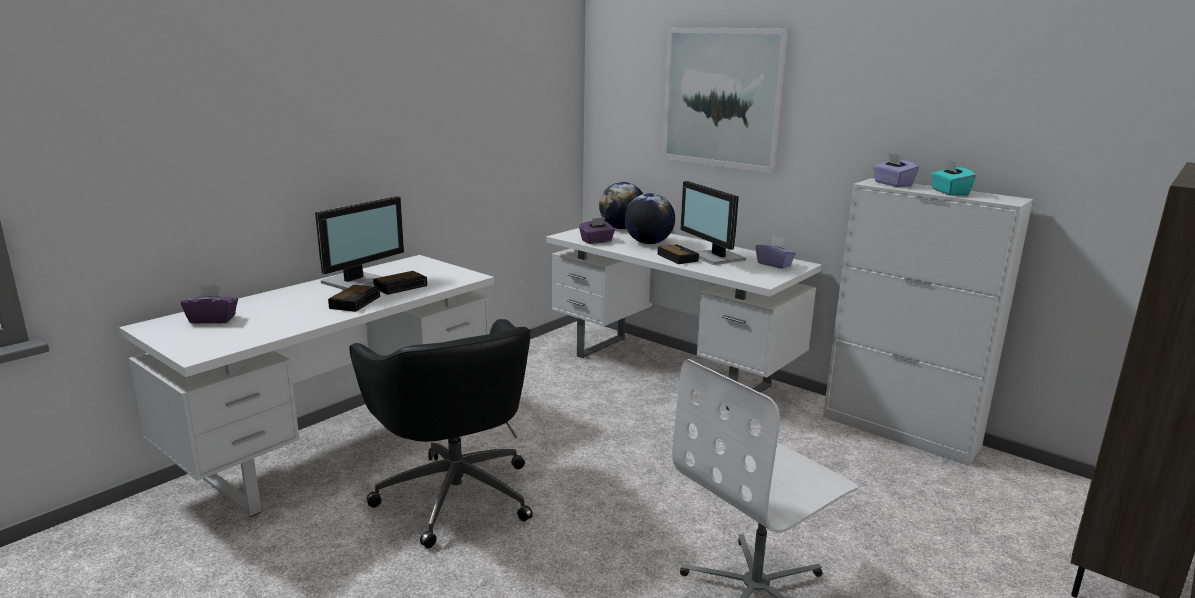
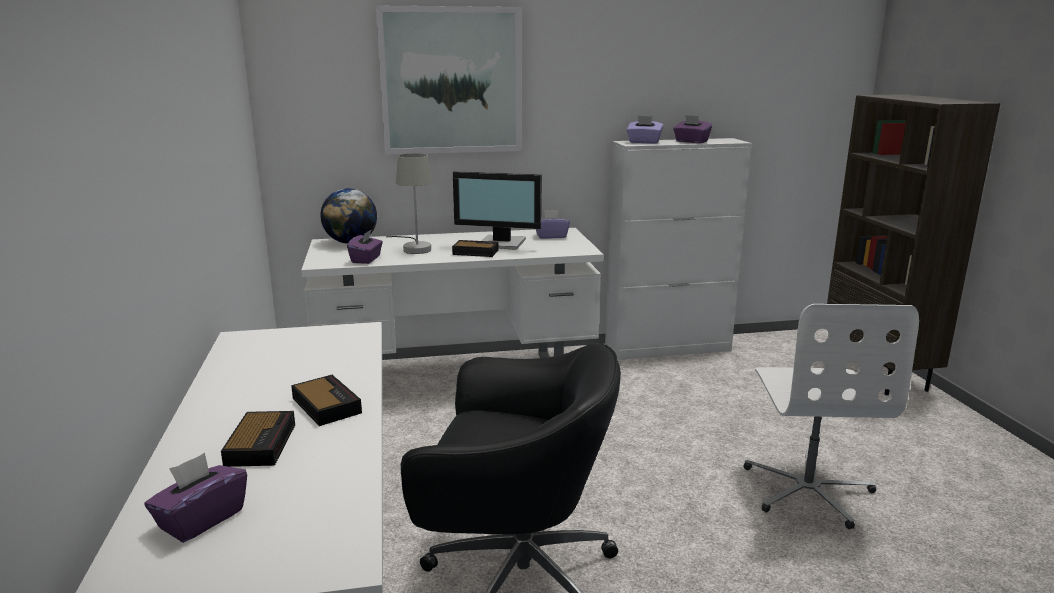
camera: 50 degrees left, 0 degrees up
(356, 282) = (248, 387): monitor -> none
(401, 286) = (321, 368): alarm clock -> alarm clock (261, 443)
(648, 243) = (415, 248): globe -> grey table lamp
(949, 192) = (691, 141): turquoise tissue box -> purple tissue box

